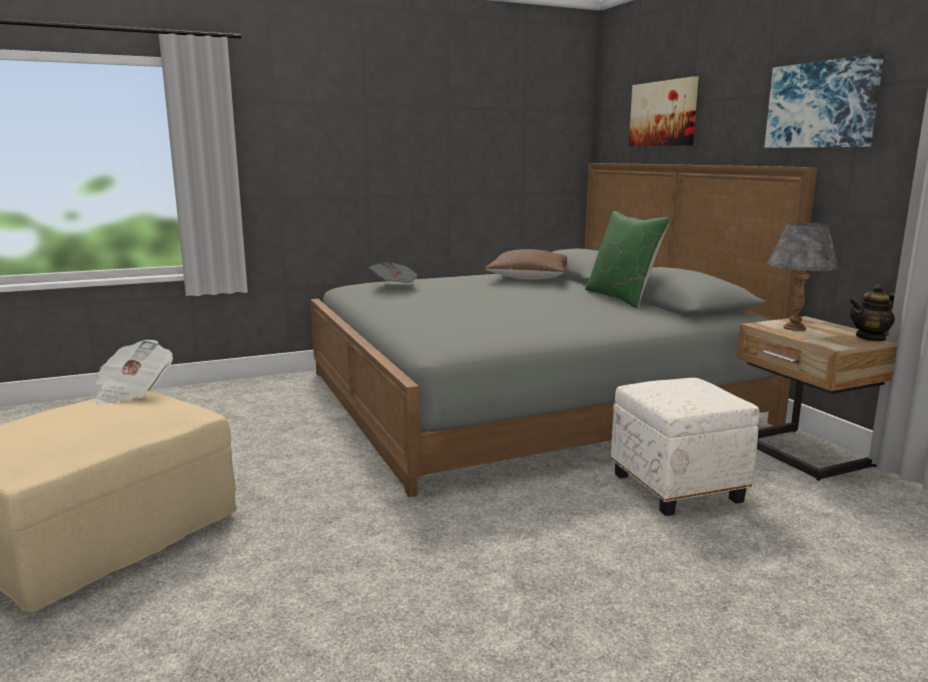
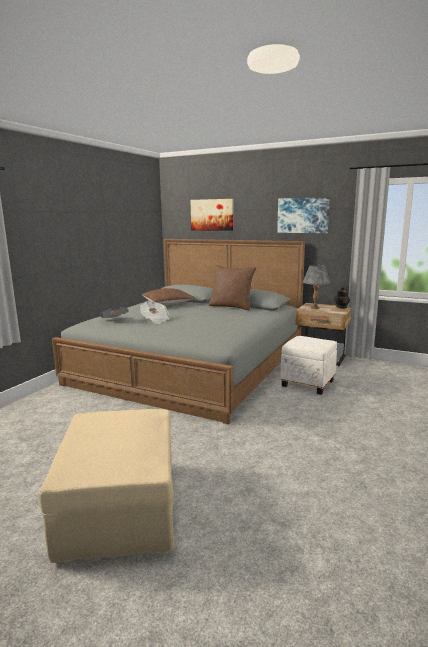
camera: 40 degrees left, 0 degrees up
(133, 391) = (97, 413): newspaper -> newspaper (155, 320)
(622, 298) = (231, 306): green pillow -> brown pillow

